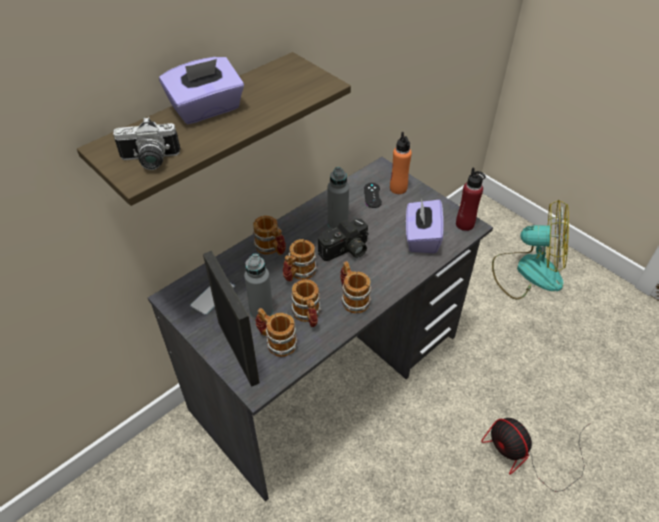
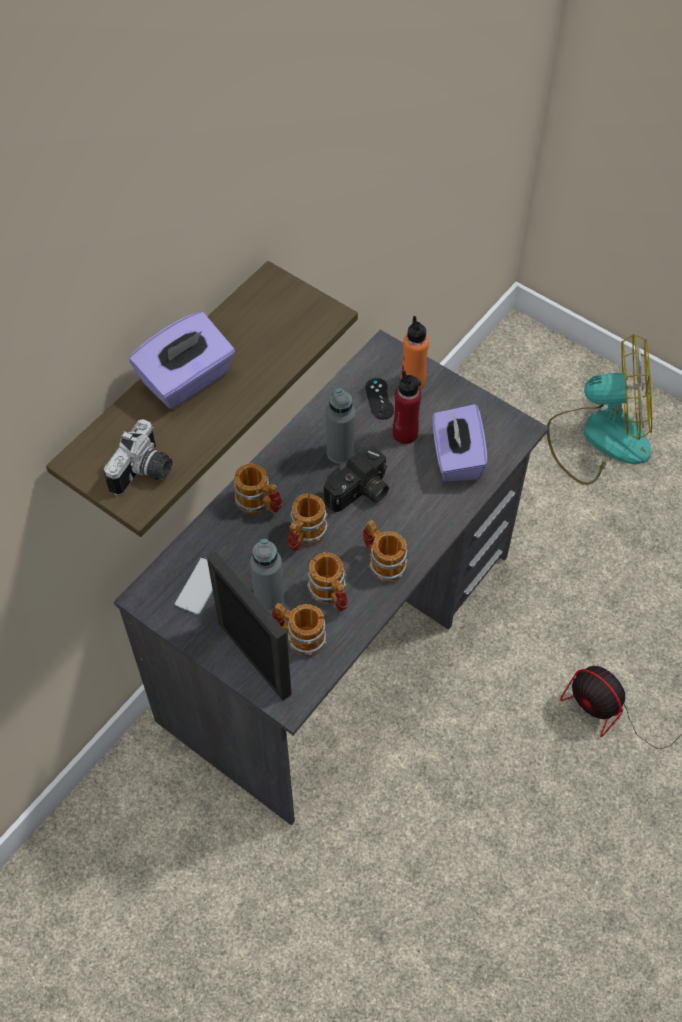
camera: 10 degrees left, 10 degrees up
(150, 161) = (145, 473): camera -> camera turned 45 degrees counterclockwise
(465, 224) = (511, 428): red bottle -> red bottle (405, 434)

